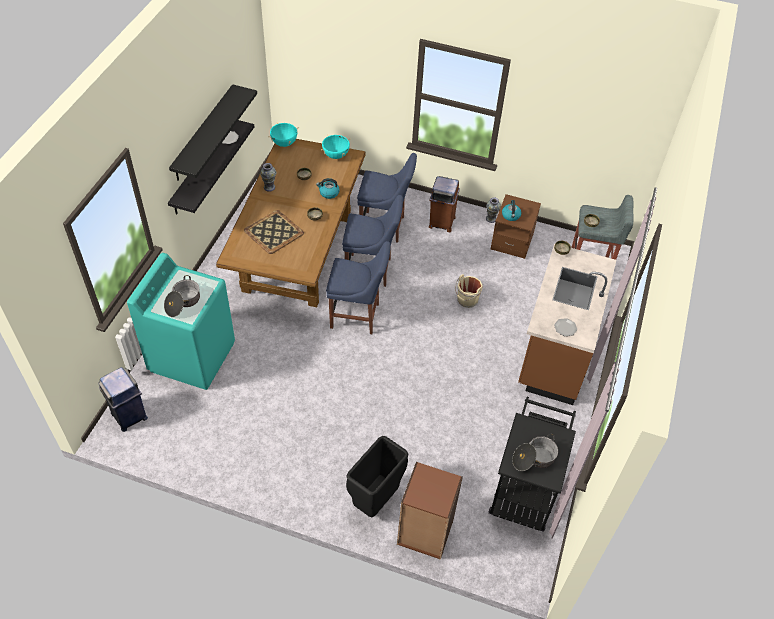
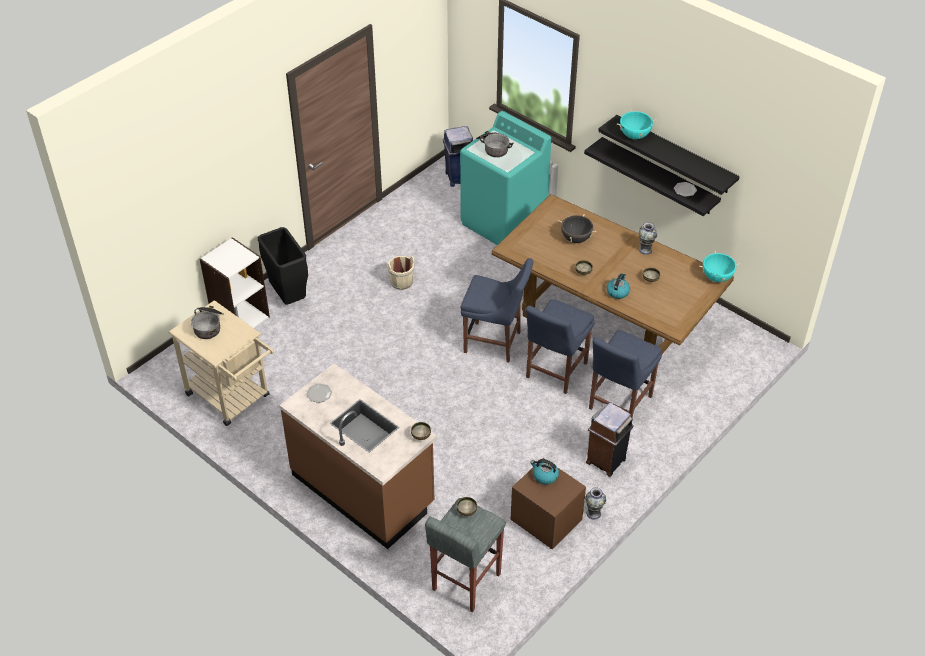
camera: 115 degrees right, 5 degrees down
(274, 231) = (576, 239): tray -> black cooking pot
(335, 155) = (680, 314): turquoise cooking pot -> turquoise cooking pot (634, 135)
(357, 316) = (495, 343): blue chair -> blue chair turned 105 degrees counterclockwise
(425, 532) = (240, 318): brown bookcase -> white bookcase
(467, 300) = (473, 439): beige bucket -> beige bucket (401, 281)
(524, 488) = (232, 398): black cart -> beige cart

